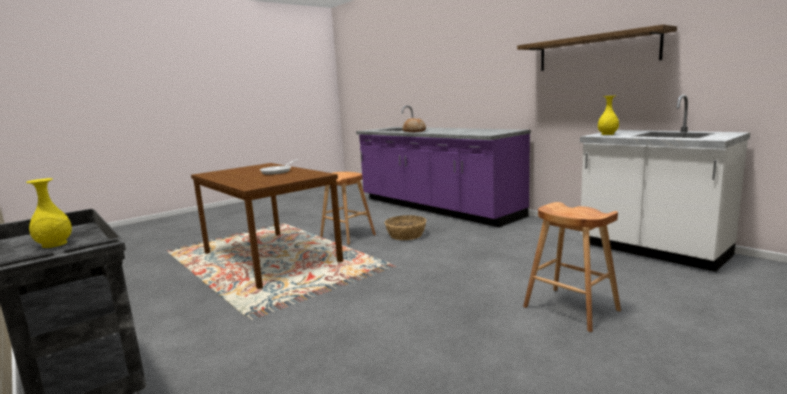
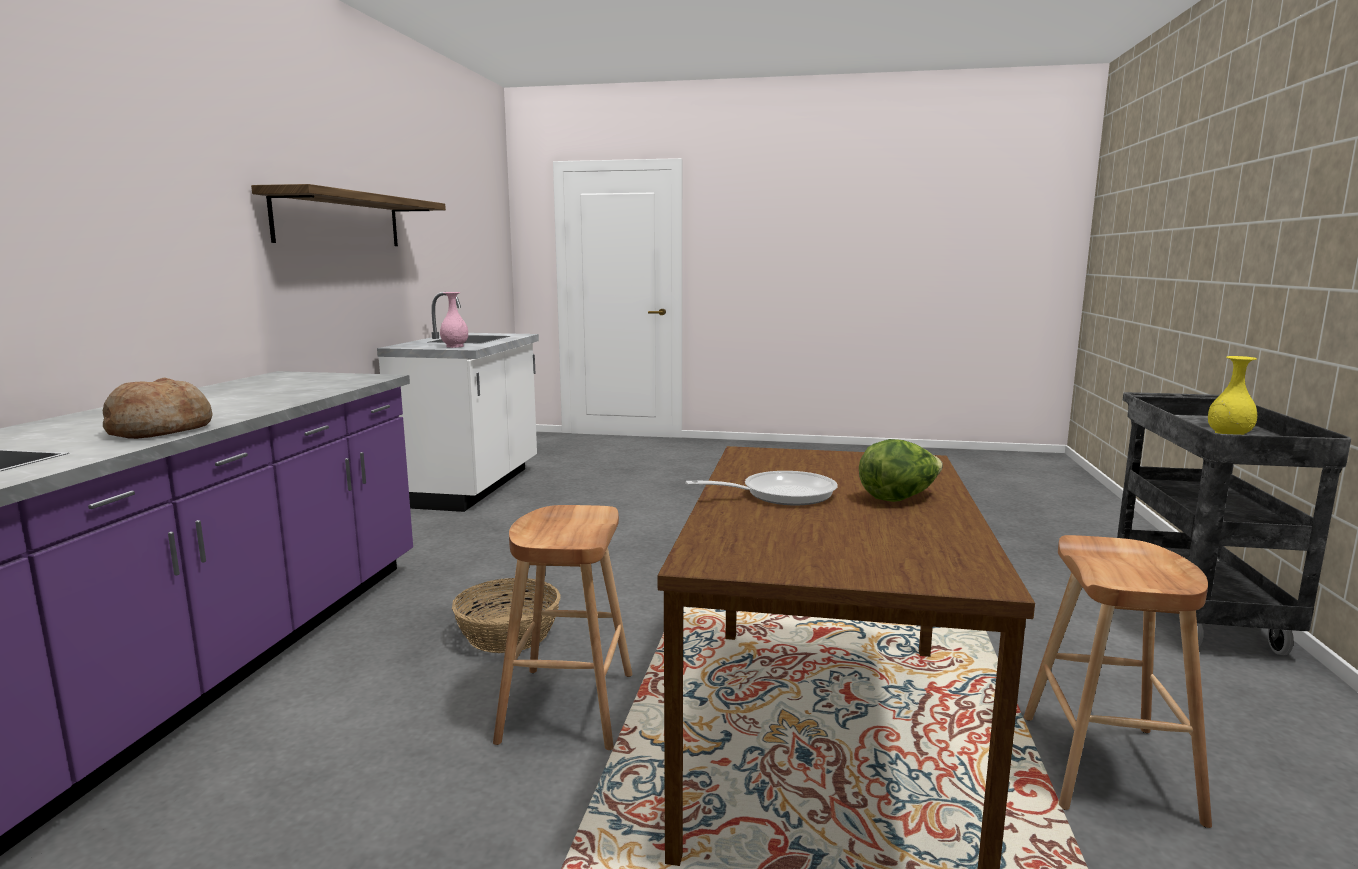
camera: 130 degrees left, 0 degrees up
(242, 178) = (899, 498): none -> lettuce
(571, 309) = (681, 496): brown stool -> brown stool (1106, 766)
(608, 134) = (455, 346): yellow vase -> pink vase

